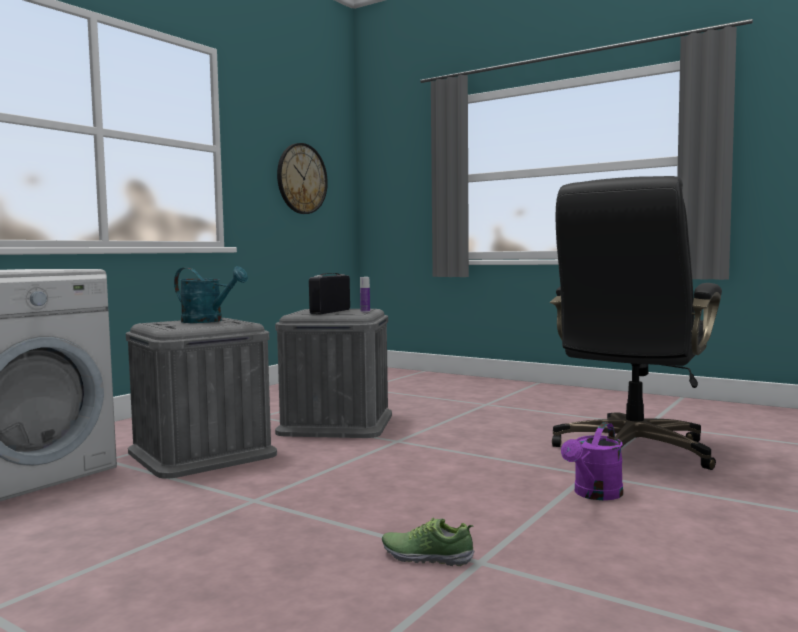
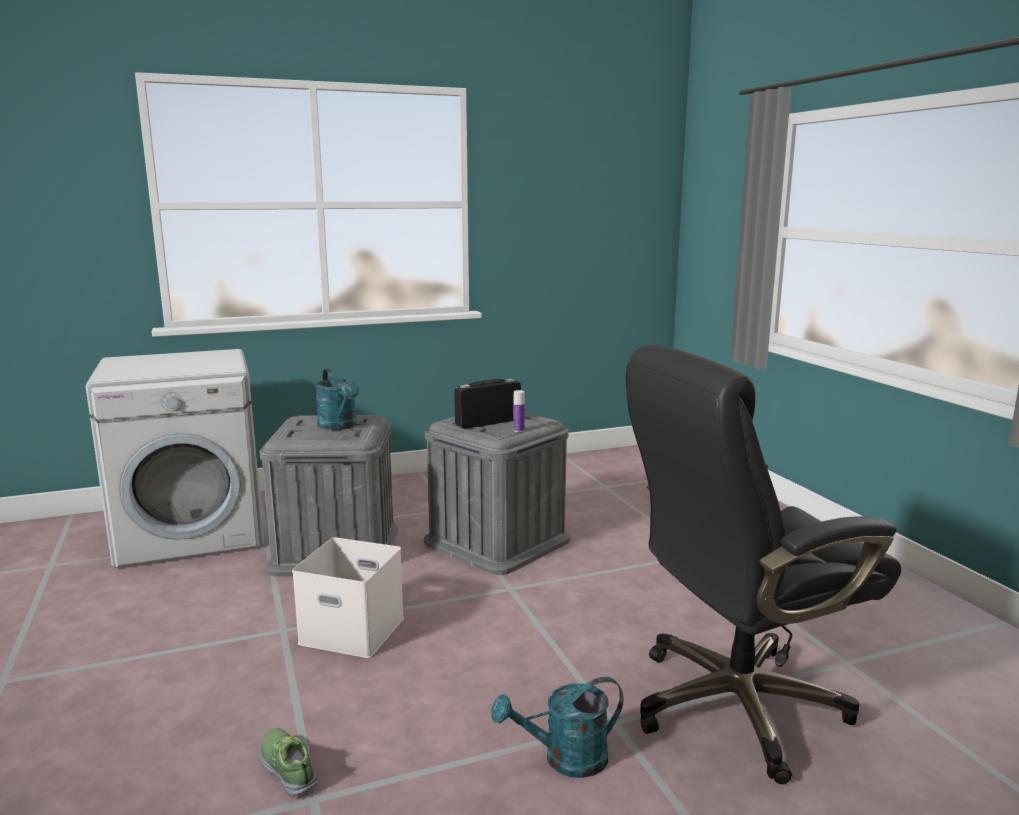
camera: 35 degrees right, 10 degrees up
(301, 179) = (587, 224): wall clock -> none
(320, 485) = (354, 630): none -> white storage box
(594, 494) = (565, 759): purple watering can -> turquoise watering can

